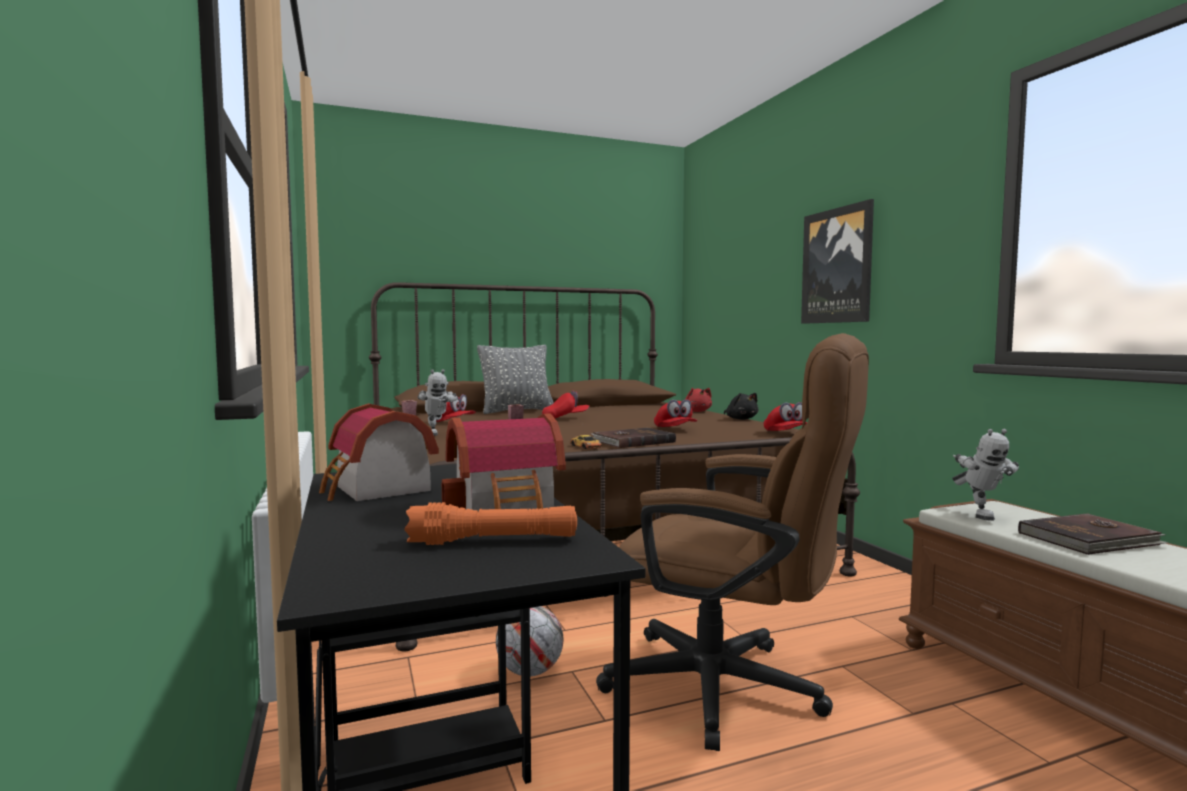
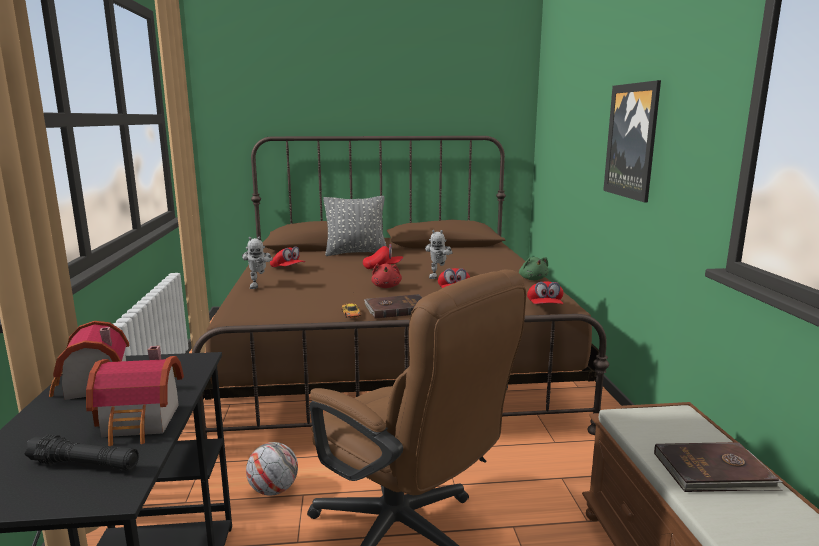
camera: 15 degrees right, 10 degrees up
(493, 541) = (85, 464): orange flashlight -> black flashlight
(696, 411) = (508, 263): red plush toy -> red plush toy (386, 287)
(741, 419) = (532, 279): black plush toy -> green plush toy
(979, 515) = (646, 424): toy robot -> toy robot (438, 276)

